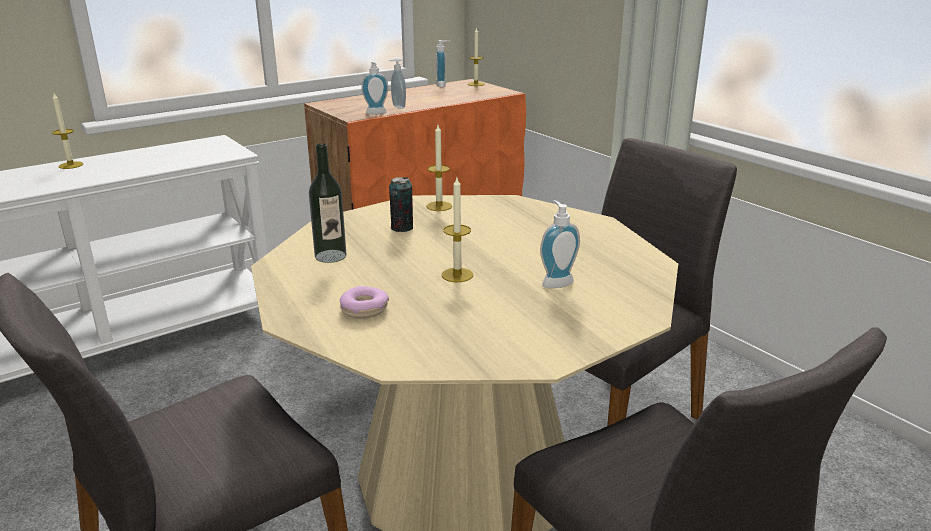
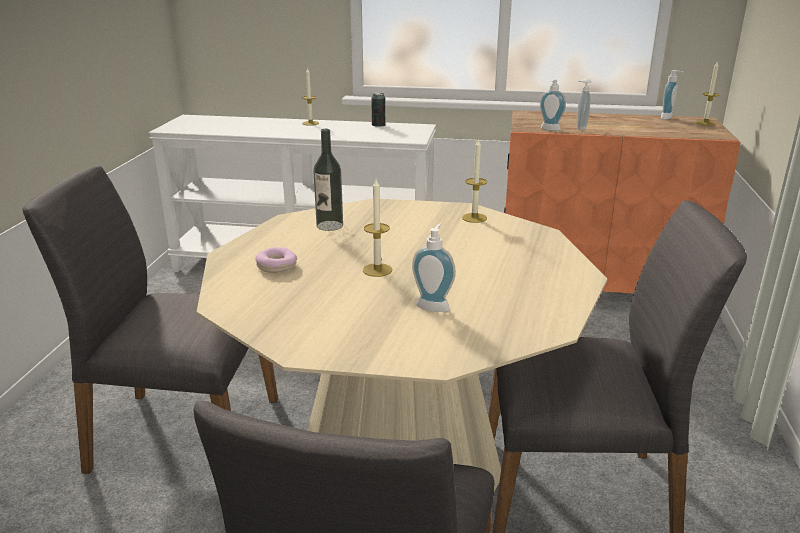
camera: 45 degrees right, 0 degrees up
(402, 228) = (413, 224): can -> can (378, 125)

